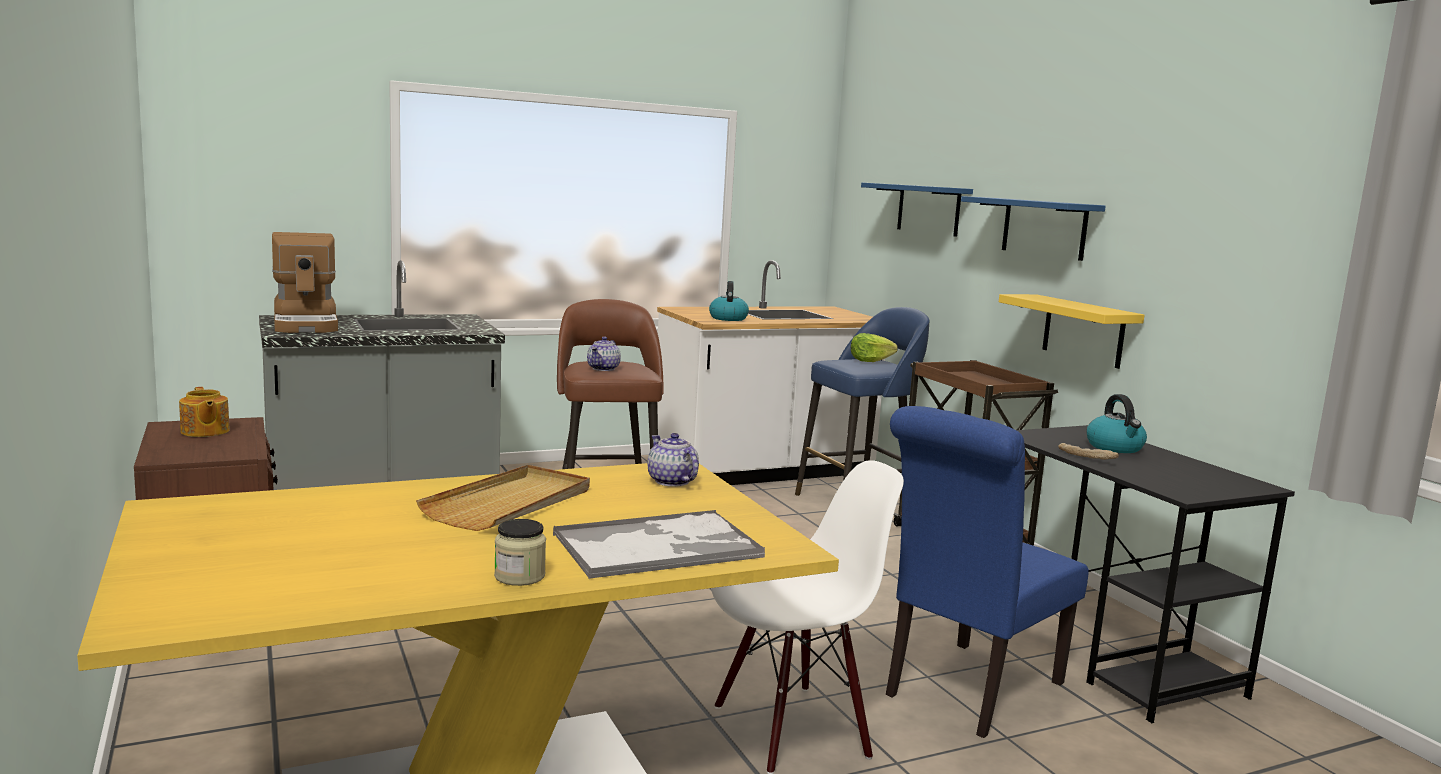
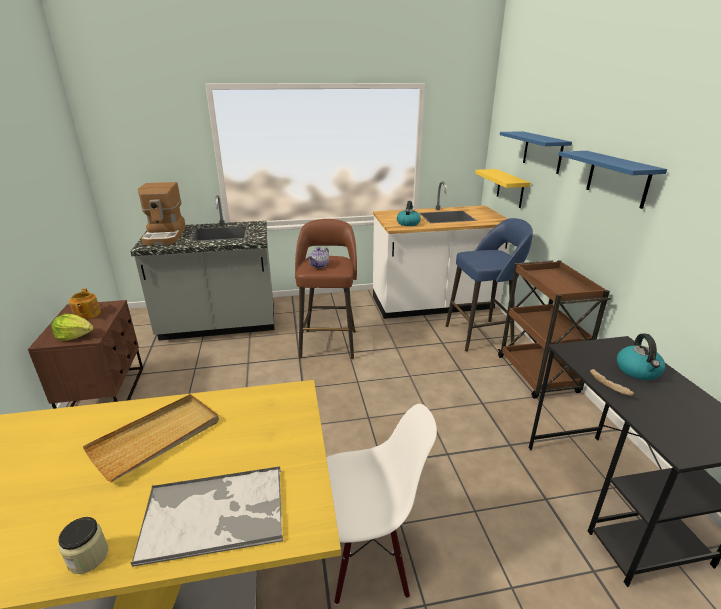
camera: 15 degrees right, 15 degrees up
(672, 481) = (281, 411): teapot -> none
(870, 361) = (493, 253): lettuce -> lettuce (75, 336)
(967, 691) = (497, 531): blue chair -> none
(1083, 331) = (635, 260): yellow shelf -> yellow shelf (510, 188)

